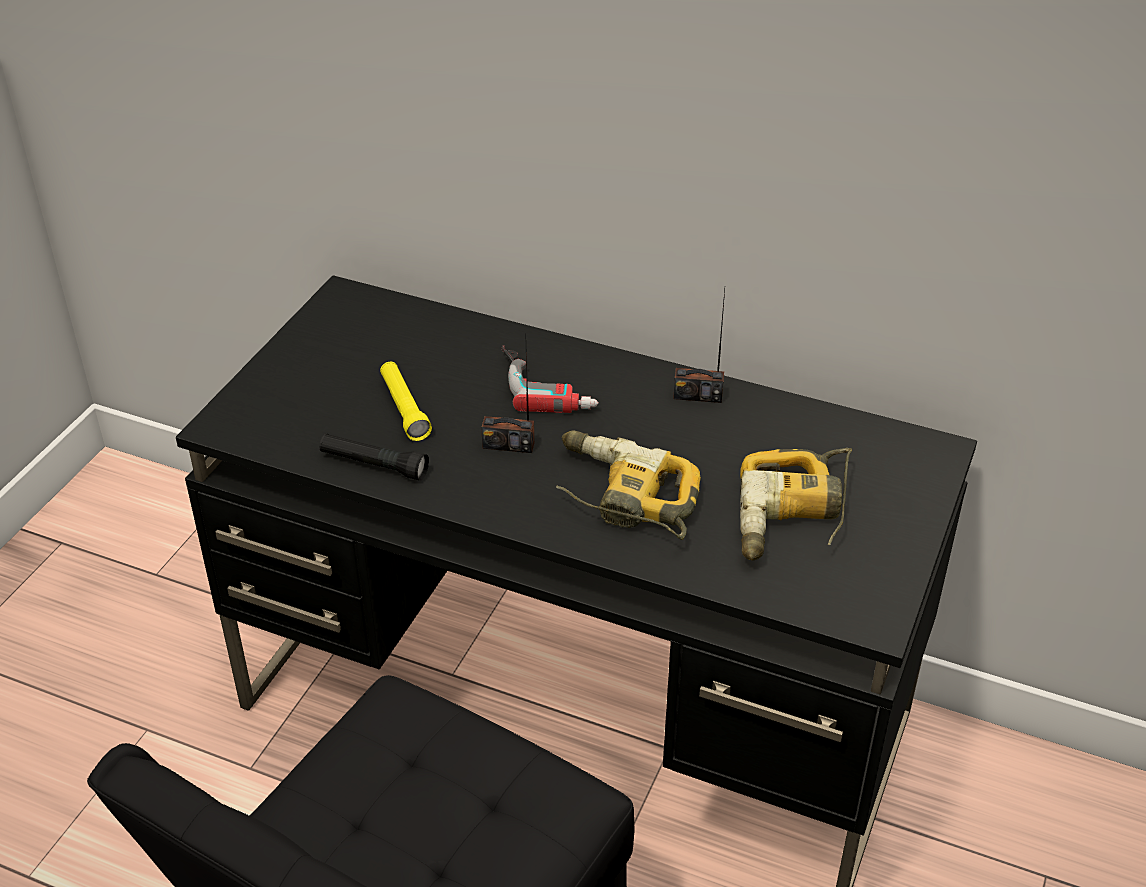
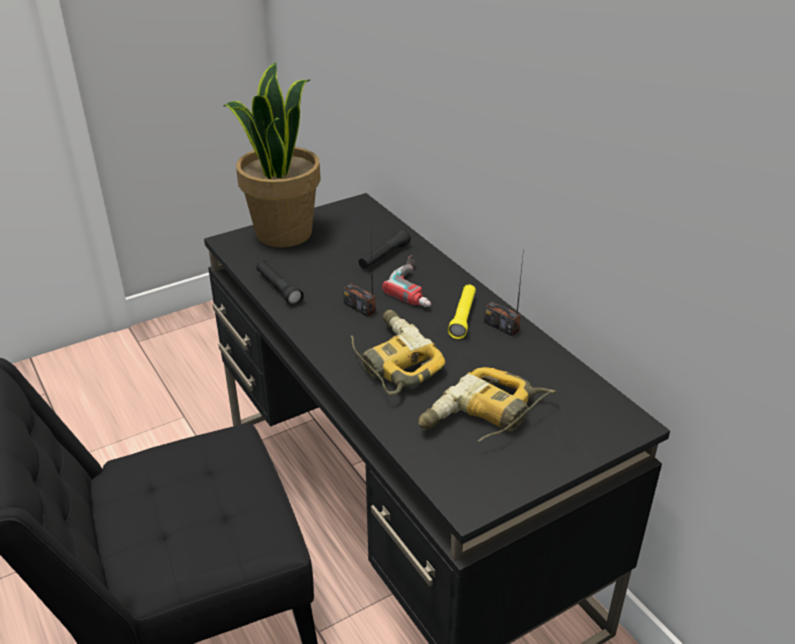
camera: 35 degrees right, 5 degrees down
(285, 381) = (283, 233): none -> potted plant
(404, 408) = (326, 268): yellow flashlight -> yellow flashlight (463, 317)
(462, 361) = (384, 256): none -> black flashlight

